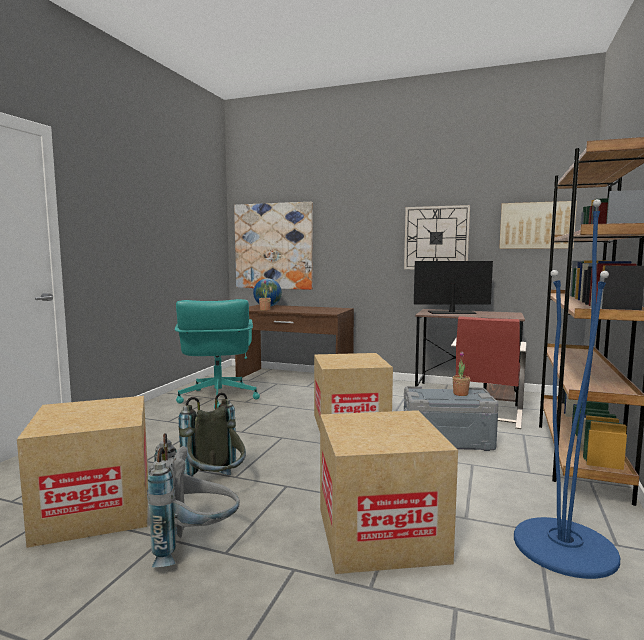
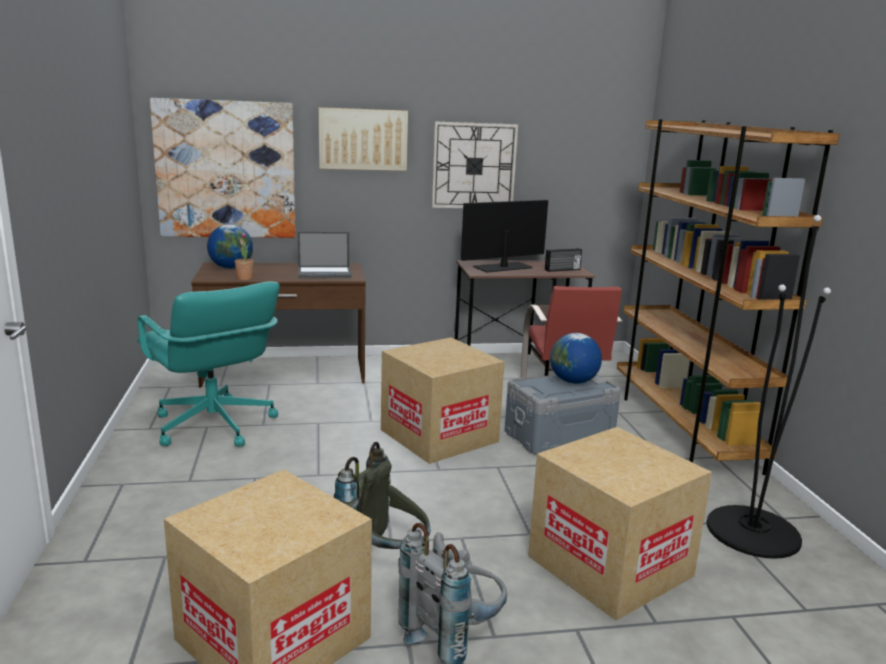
camera: 30 degrees left, 10 degrees up
(319, 310) = (325, 273): none -> laptop
(460, 394) = (573, 382): potted plant -> globe
(501, 315) = (562, 270): none -> radio
(536, 225) = (591, 155): picture -> picture (363, 139)
(564, 546) = (753, 531): blue floor lamp -> black floor lamp

